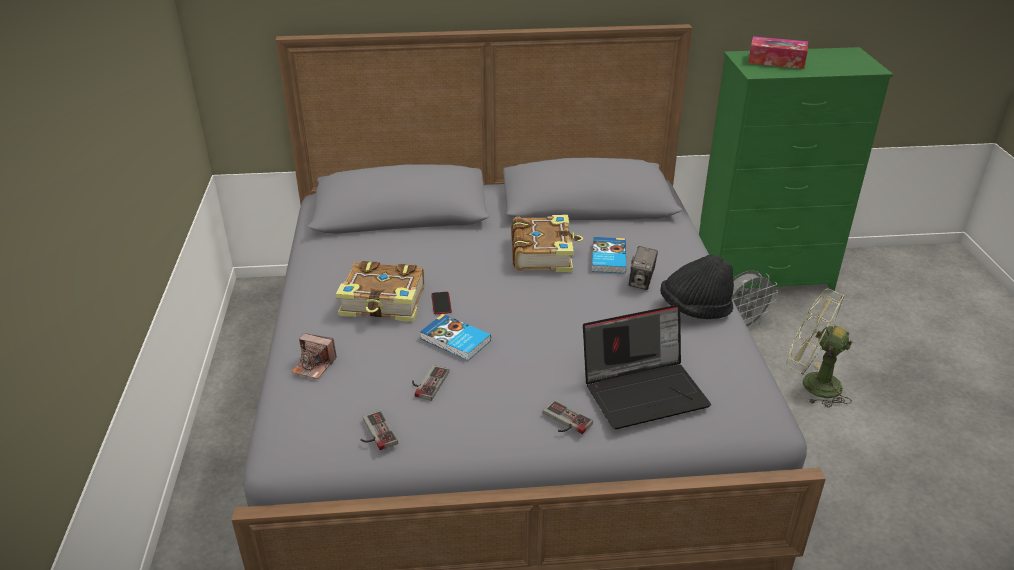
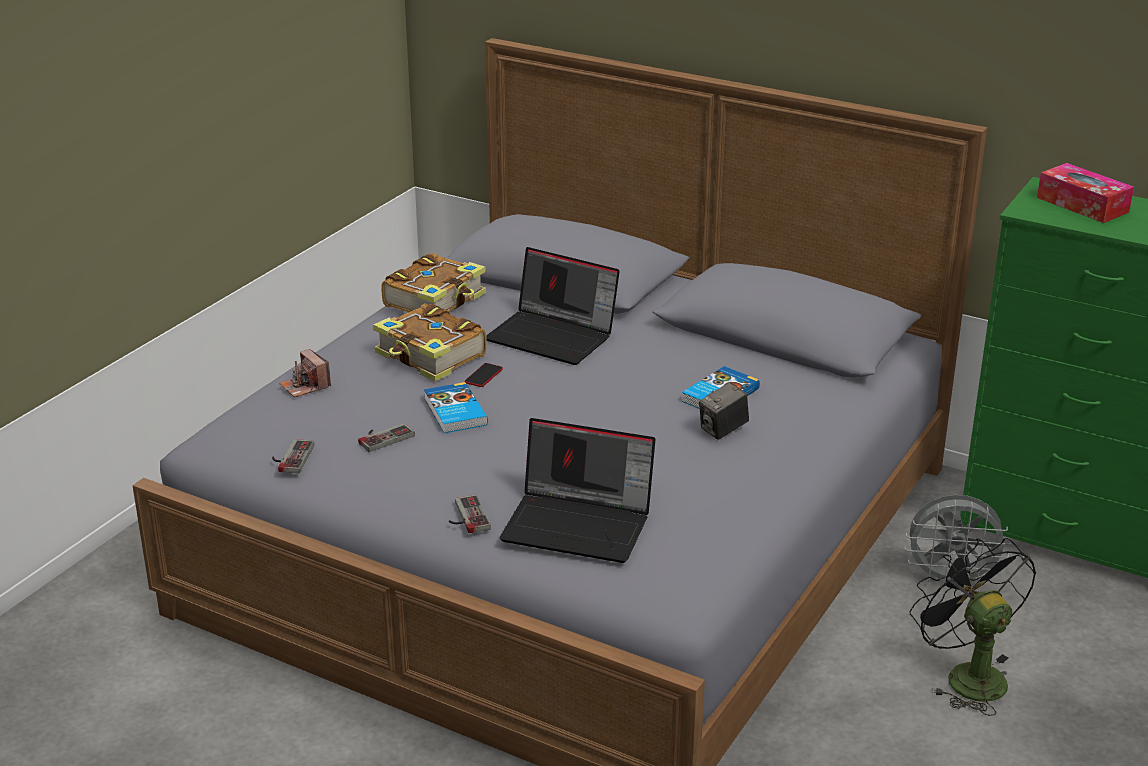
camera: 35 degrees right, 5 degrees down
(452, 255) = (554, 336): none -> laptop
(543, 253) = (652, 366): book -> book (436, 301)
(695, 309) = (747, 477): black hat -> none
(811, 383) = (966, 675): green fan -> black fan

